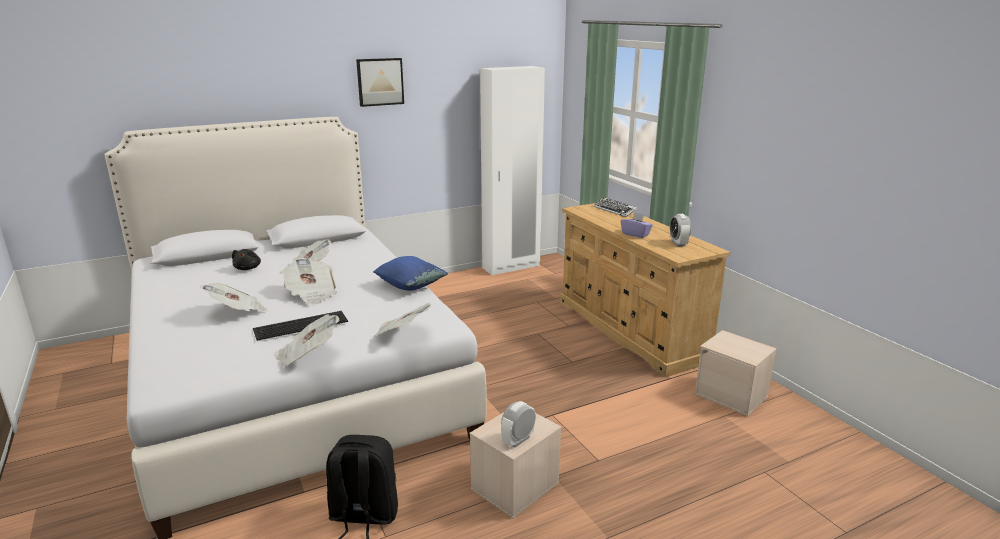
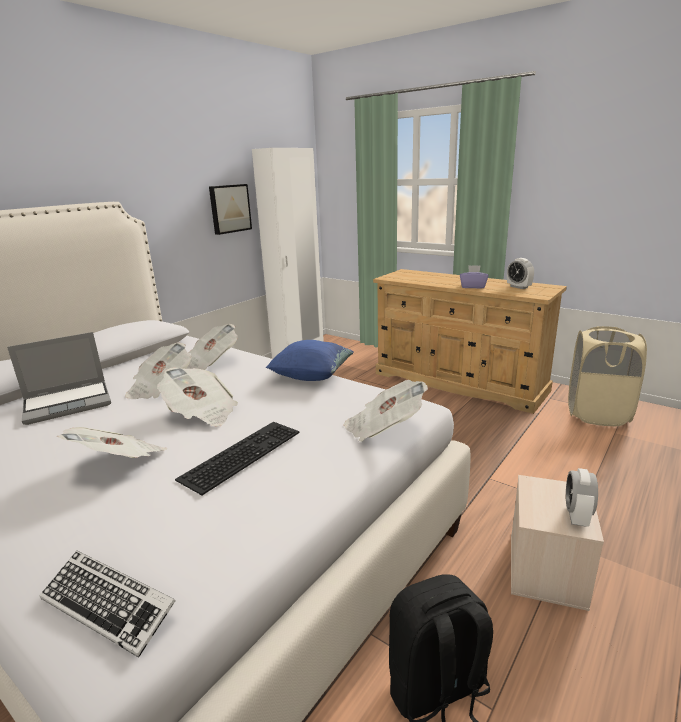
camera: 25 degrees left, 0 degrees up
(248, 268) = (69, 403): black plush toy -> laptop
(307, 355) = (303, 493): newspaper -> newspaper (210, 363)
(380, 81) = (155, 161): picture -> picture (229, 208)
(614, 210) = (420, 274): keyboard -> keyboard (108, 606)
(732, 395) = (597, 414): beige storage box -> beige laundry basket

